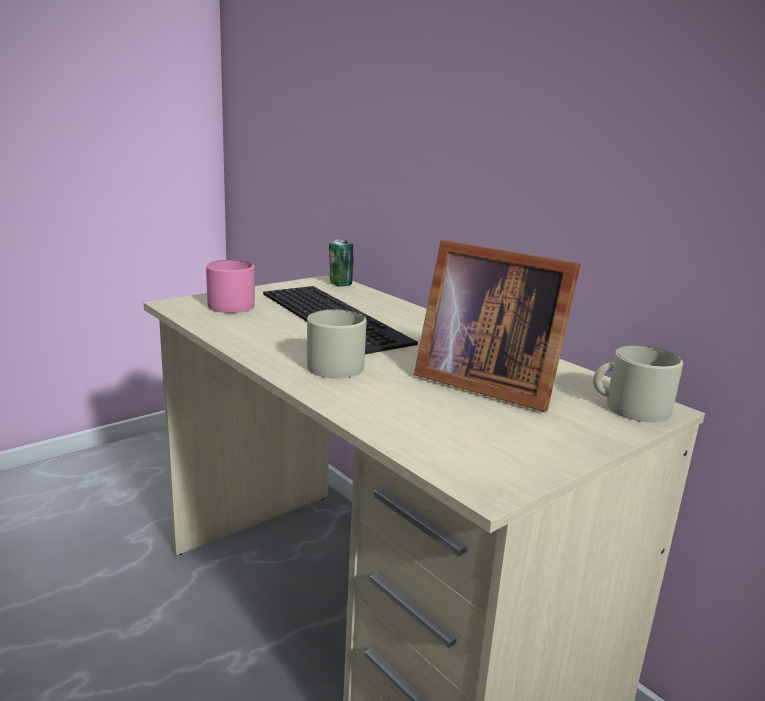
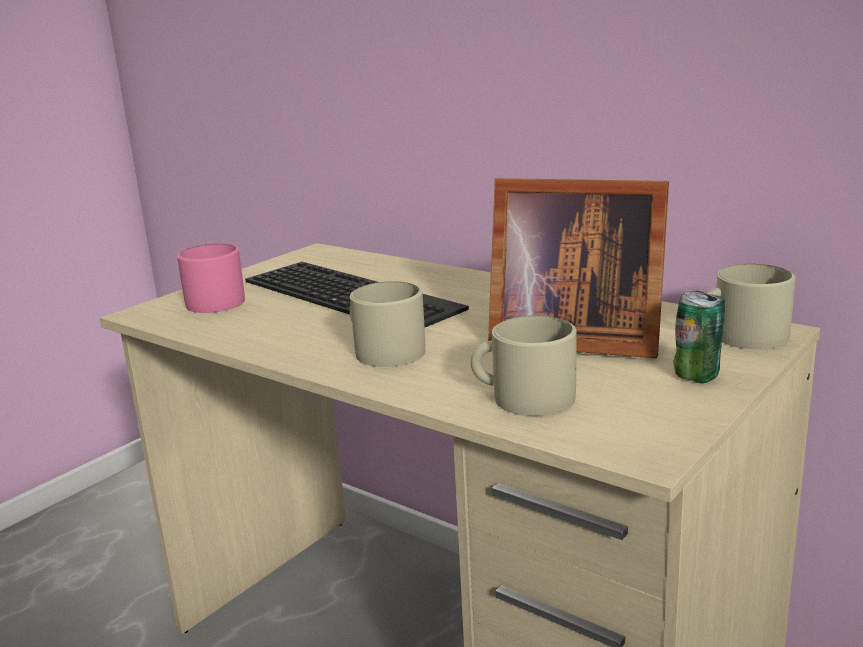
camera: 10 degrees left, 0 degrees up
(340, 284) = (332, 254): can -> can (696, 376)
(416, 422) = (523, 397): none -> beige mug

